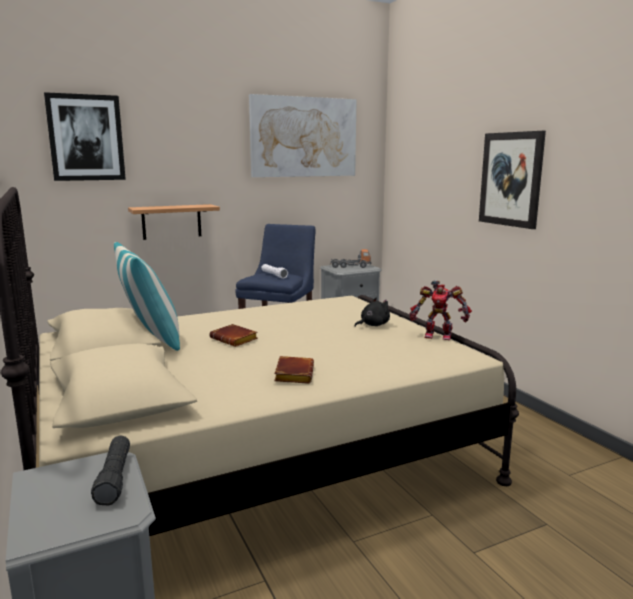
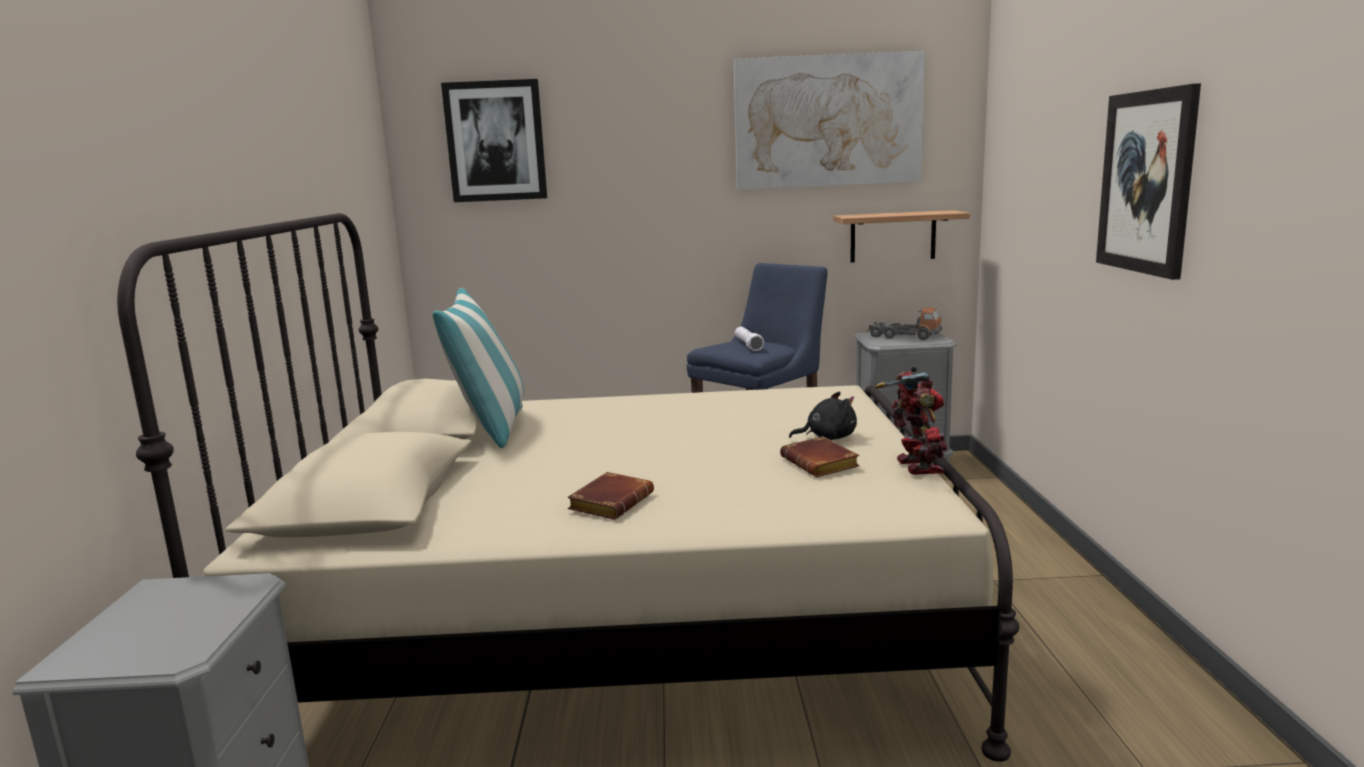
camera: 25 degrees right, 0 degrees up
(114, 478) = (222, 609): black flashlight -> none
(171, 221) = (613, 259): shelf -> shelf (892, 236)
(235, 339) = (596, 440): brown book -> brown book (822, 464)
(438, 335) = (915, 466): toy robot -> toy robot turned 135 degrees counterclockwise

